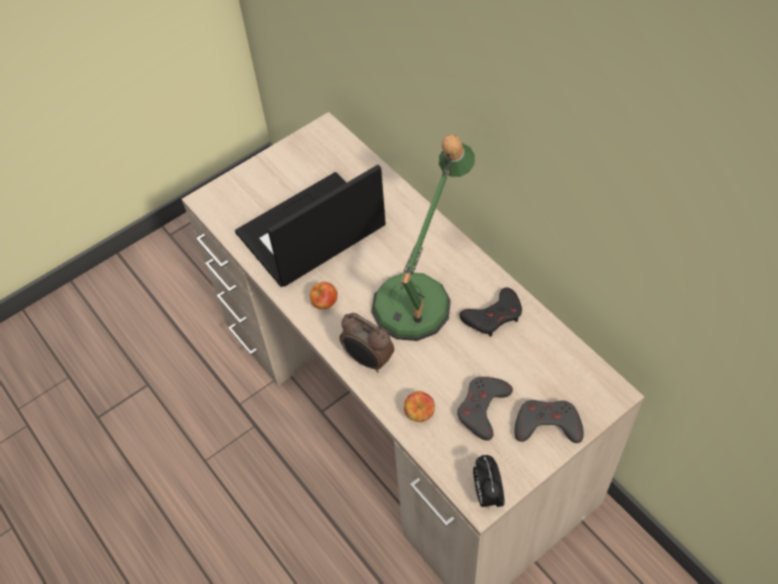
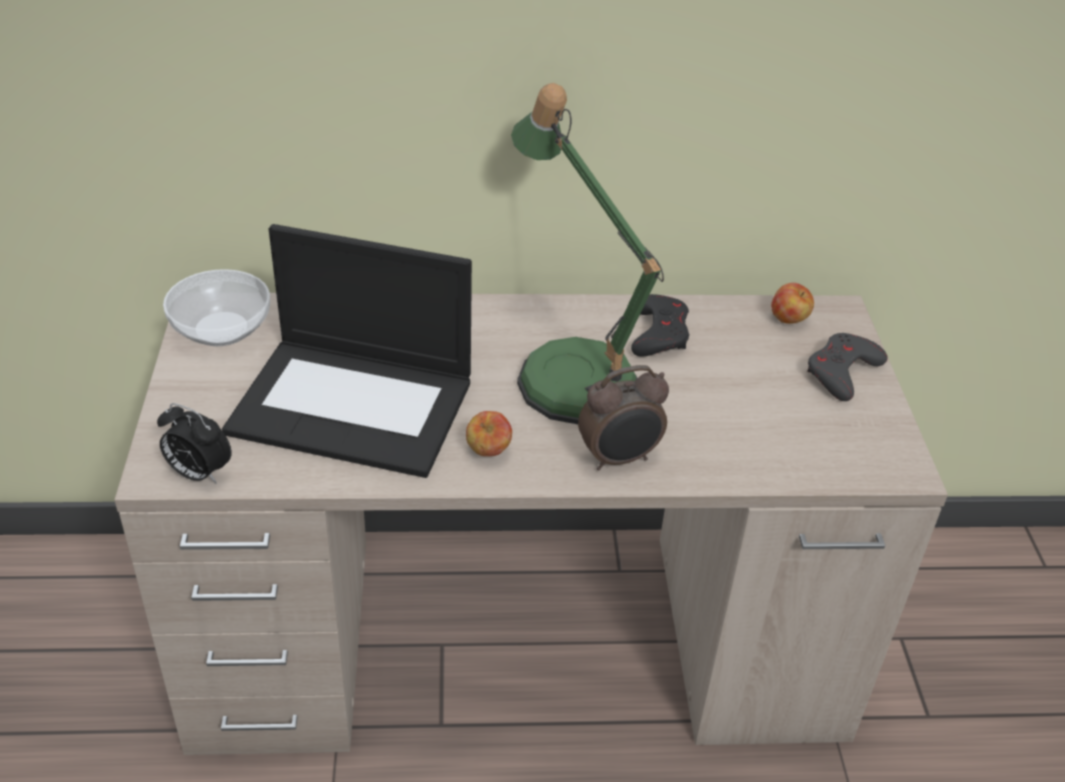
camera: 60 degrees left, 15 degrees down
(310, 232) = (355, 405): laptop -> laptop turned 75 degrees counterclockwise
(318, 146) = (222, 328): none -> bowl
(419, 413) = (741, 457): apple -> apple (789, 319)
(483, 409) = (779, 405): grey game controller -> none
(487, 494) = (899, 461): alarm clock -> alarm clock (198, 473)

